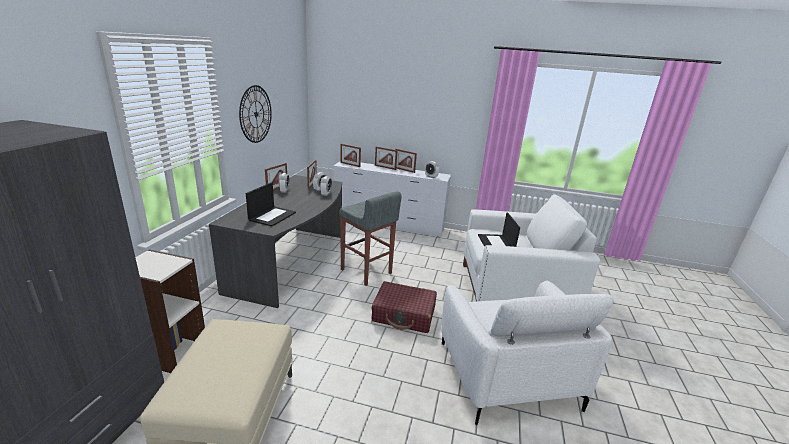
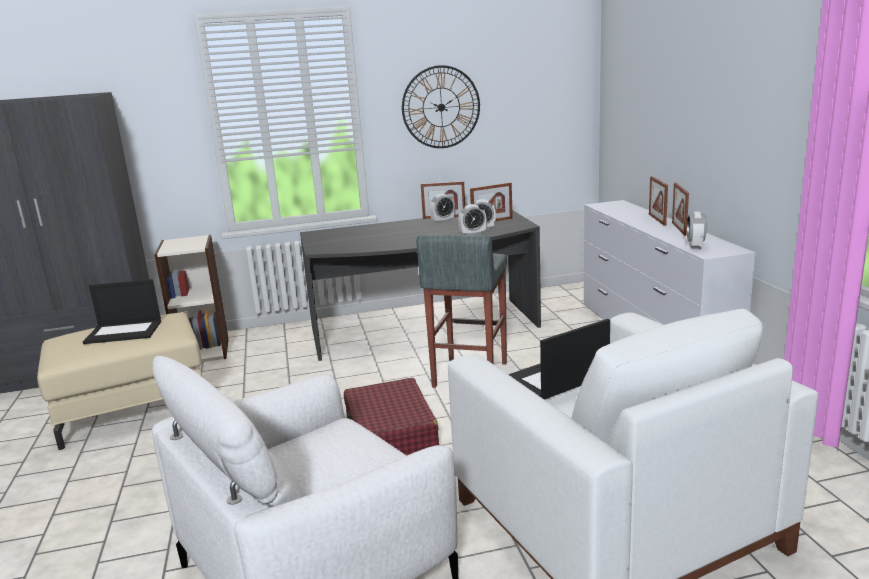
camera: 65 degrees right, 5 degrees down
(272, 216) = (356, 239): laptop -> laptop (125, 331)
(350, 164) = (612, 207): picture frame -> none

